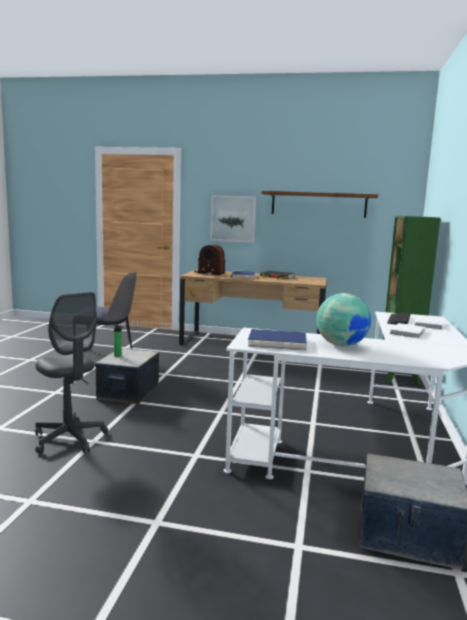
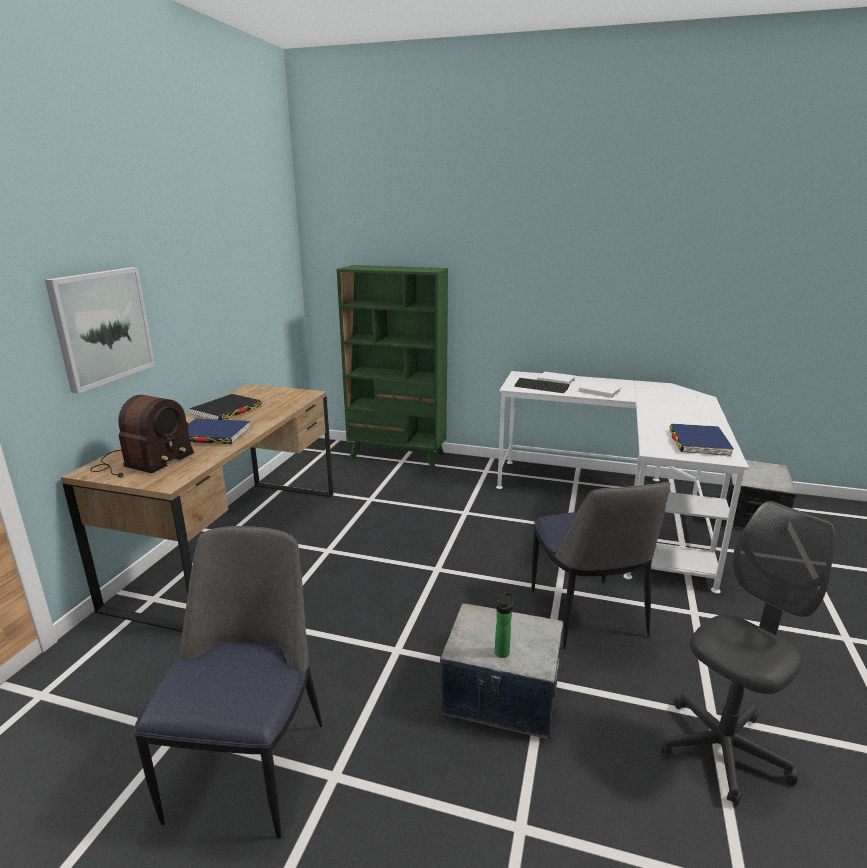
camera: 85 degrees left, 10 degrees up
(192, 418) = (587, 615): none -> chair
(318, 204) = (216, 265): brown shelf -> none
(341, 345) = (678, 419): globe -> none

